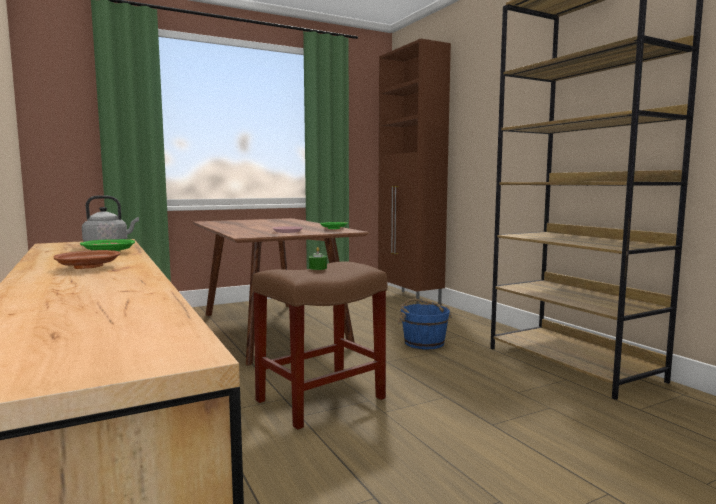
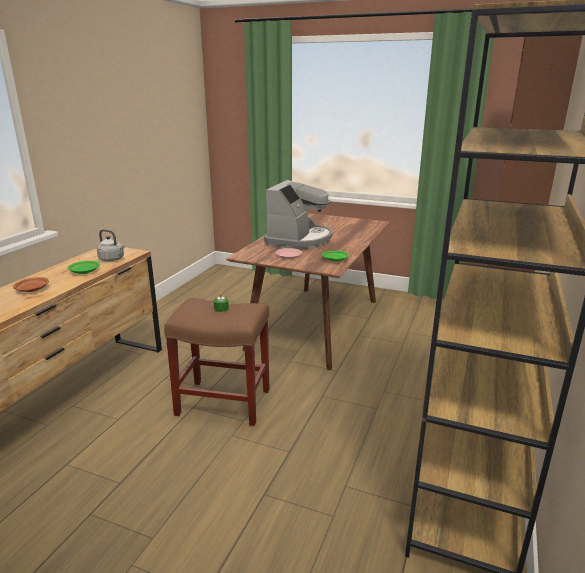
camera: 50 degrees right, 15 degrees up
(259, 227) = (299, 240): none -> coffee machine
(423, 343) = (389, 393): blue bucket -> none

